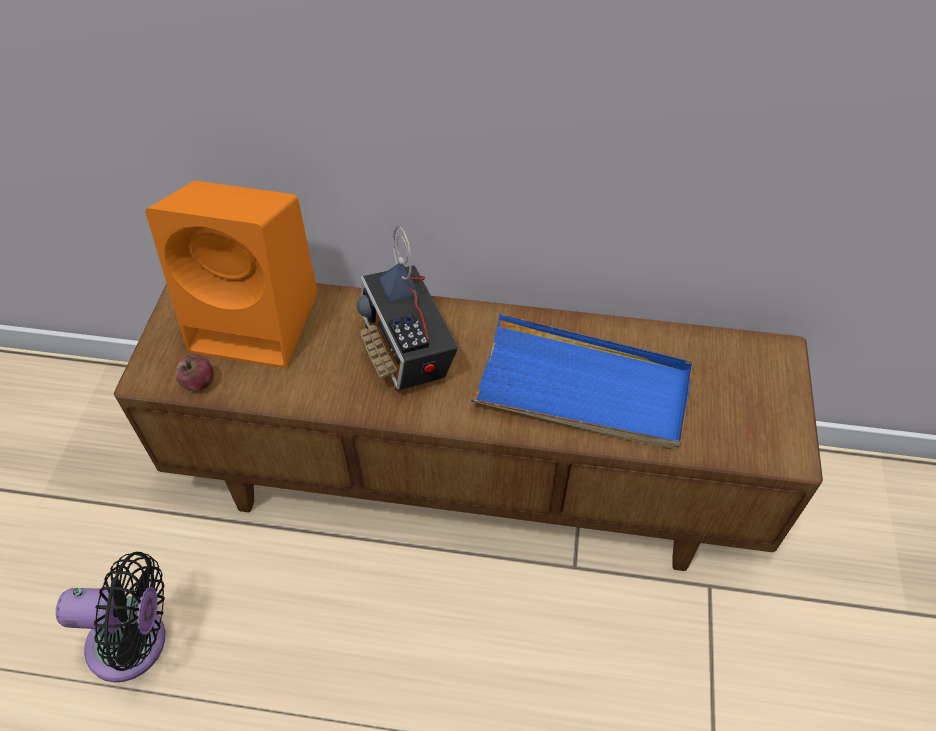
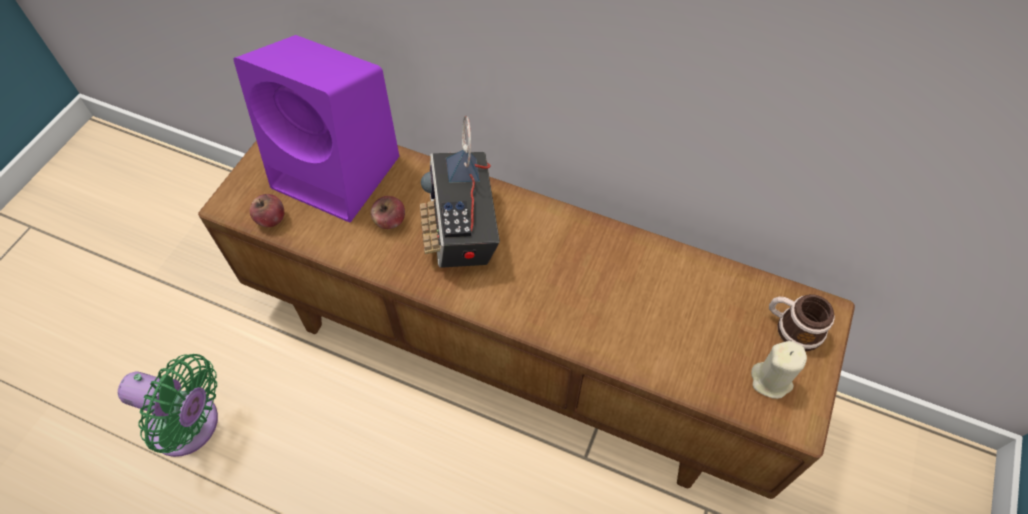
camera: 15 degrees right, 5 degrees up
(135, 643) = (191, 426): black fan -> green fan
(258, 321) = (339, 172): orange speaker -> purple speaker
(328, 358) = (389, 221): none -> apple
(583, 388) = (615, 304): blue tray -> none
(754, 424) = (771, 380): none -> beige candle
(757, 372) = (792, 327): none -> mug

